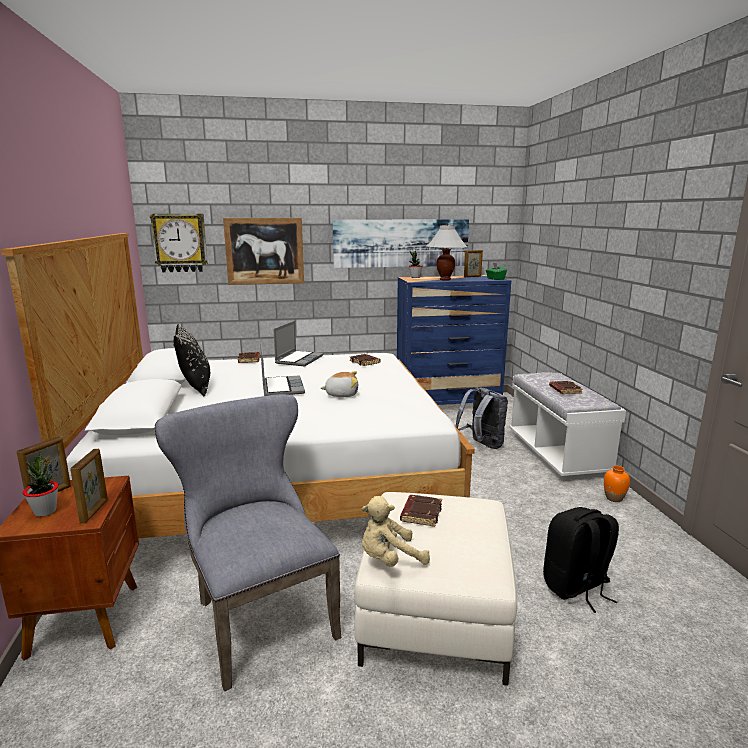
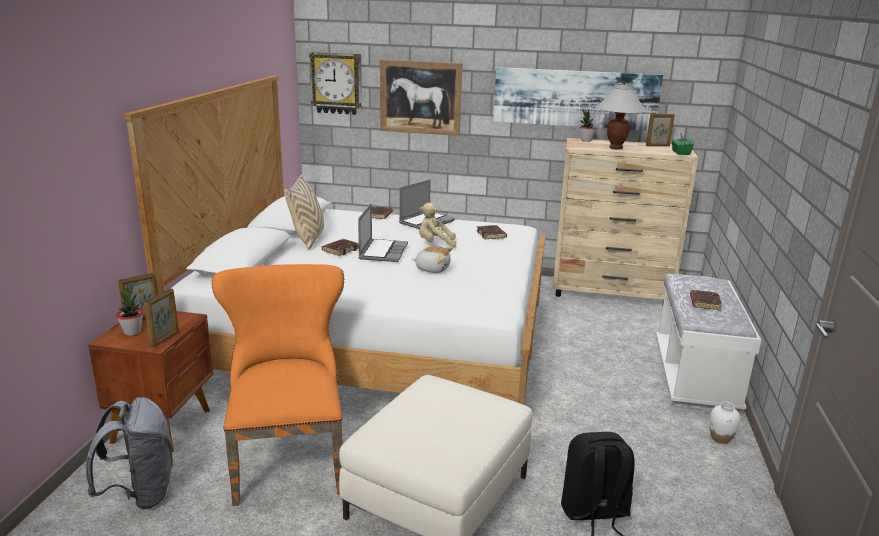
camera: 20 degrees right, 5 degrees up
(195, 387) = (308, 239): black pillow -> beige pillow
(258, 615) = (288, 457): grey chair -> orange chair
(390, 559) = (377, 433): beige plush toy -> beige plush toy (435, 244)
(420, 513) = (437, 401): brown book -> brown book (340, 250)
(448, 403) = (611, 292): blue dresser -> beige dresser
(482, 445) = (612, 348): grey backpack -> grey backpack (141, 493)
(614, 498) = (720, 438): orange vase -> white vase

